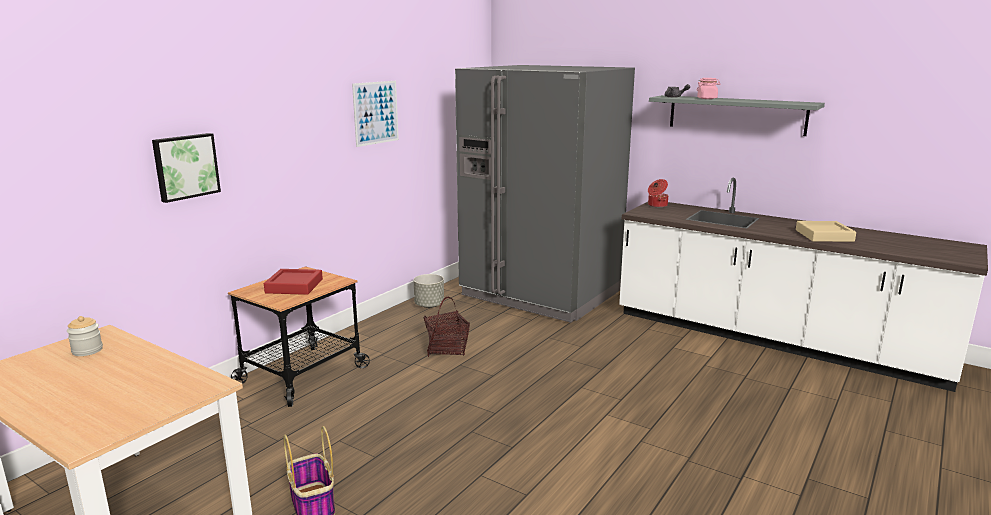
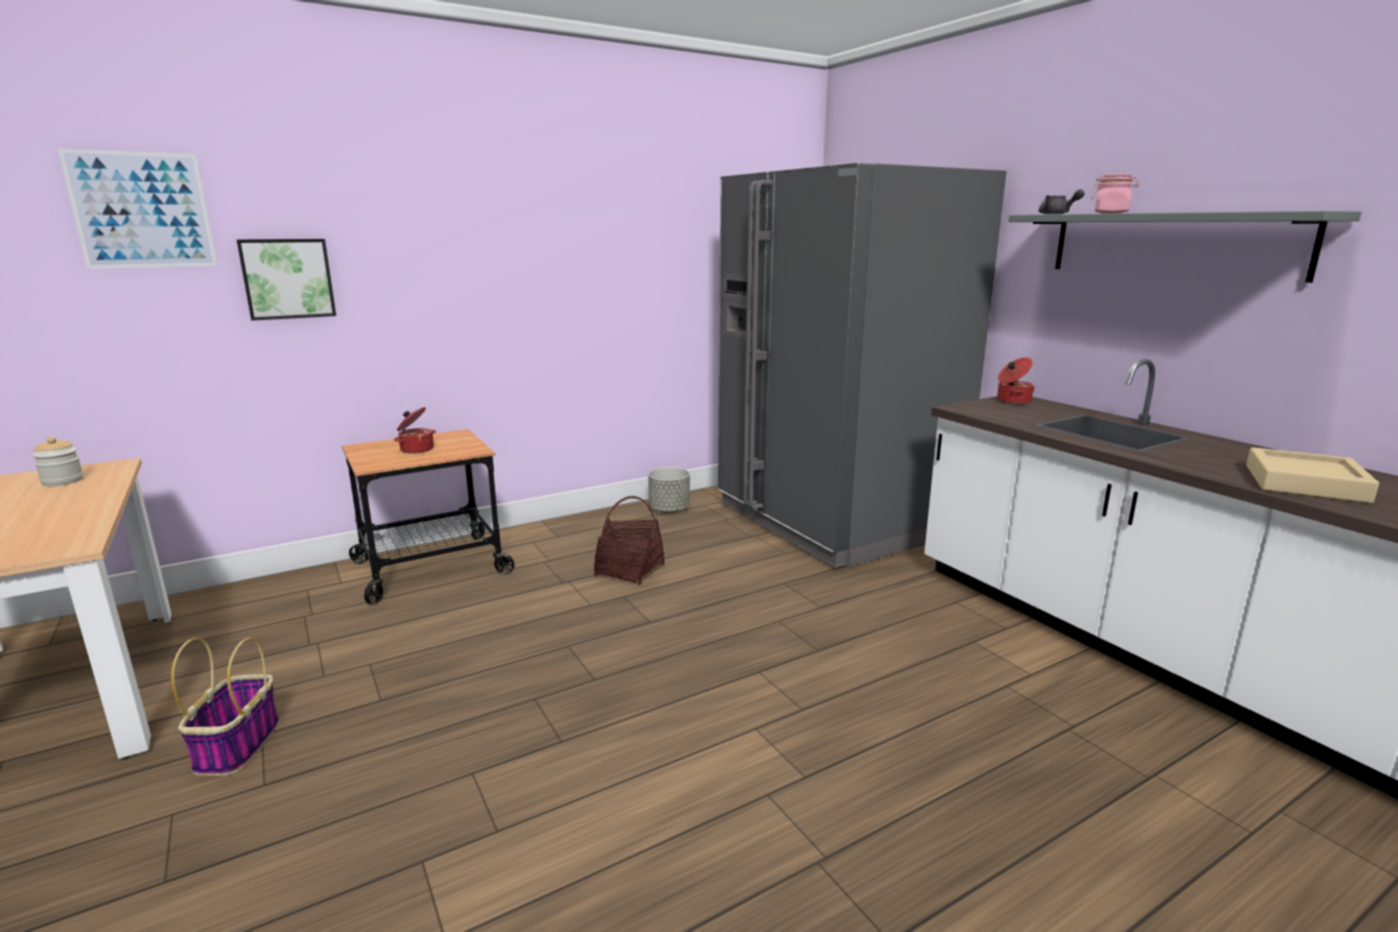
camera: 25 degrees right, 0 degrees up
(294, 286) = (416, 449): red tray -> cooking pot
(376, 113) = (603, 236): picture -> picture (142, 210)

